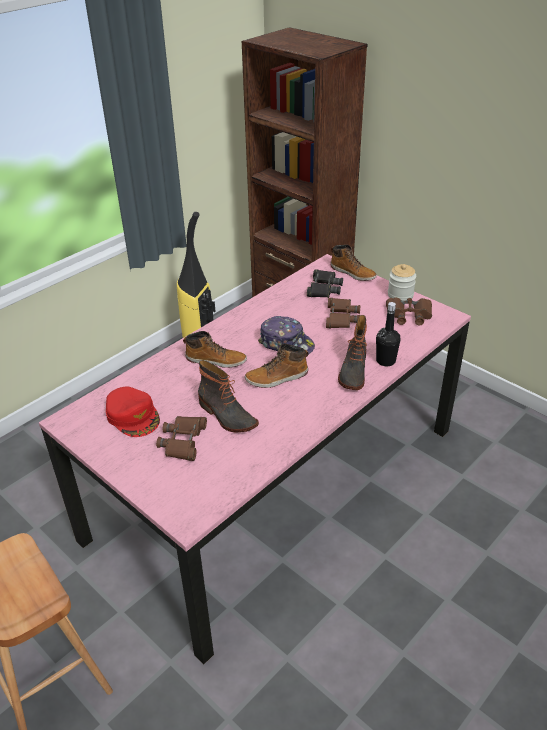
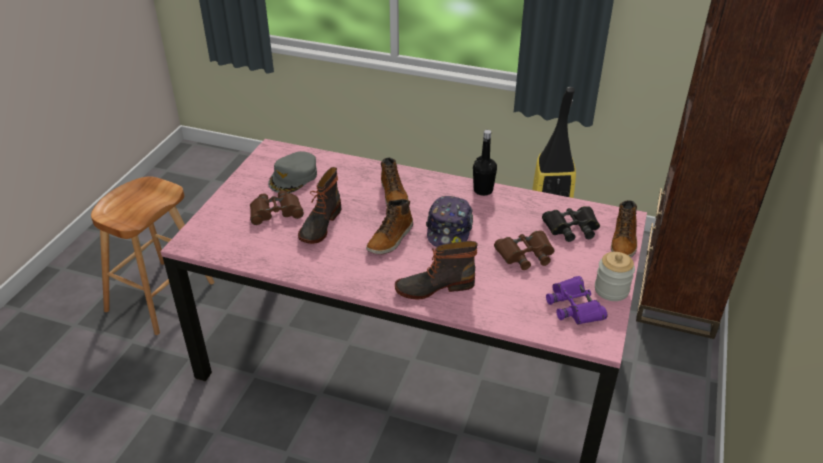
camera: 65 degrees right, 0 degrees up
(133, 416) = (294, 177): red cap -> grey cap
(277, 378) = (391, 239): boot -> boot turned 105 degrees counterclockwise
(385, 361) = (469, 306): black bottle -> black bottle (483, 190)
(408, 315) = (574, 306): brown binoculars -> purple binoculars

